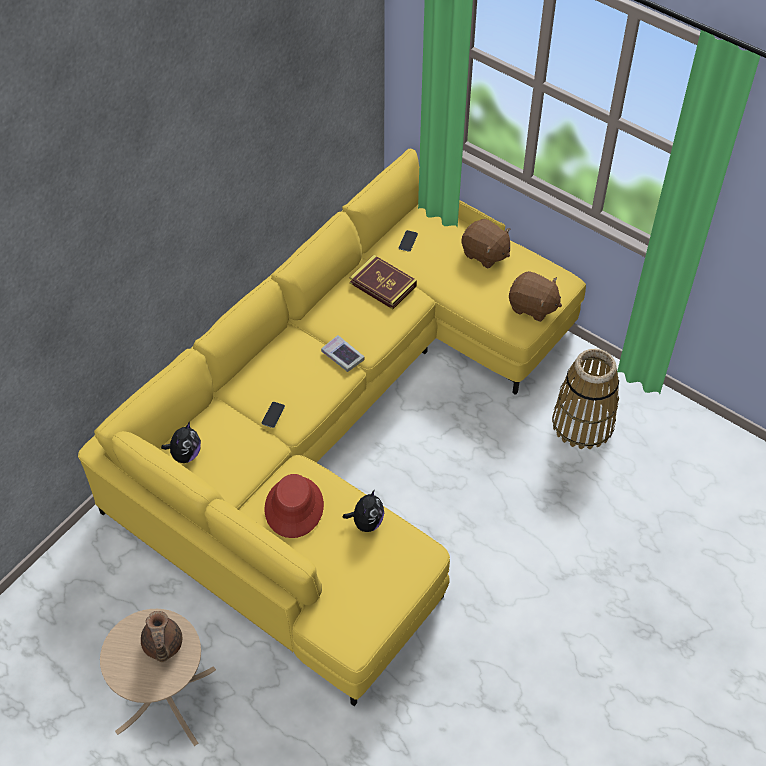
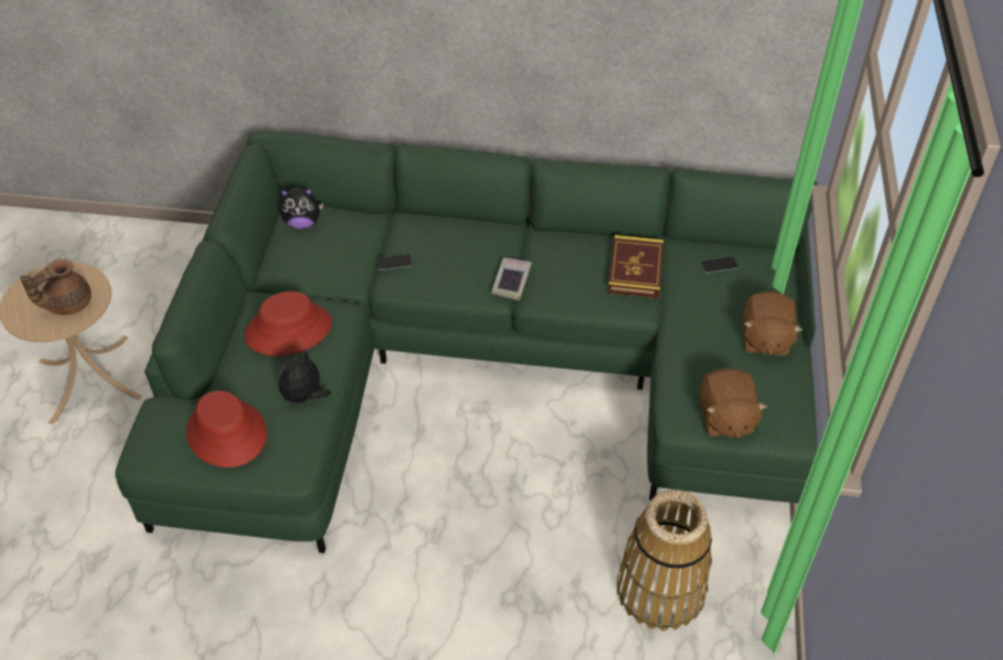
camera: 60 degrees right, 5 degrees down
(343, 427) = (486, 364): yellow sofa -> green sofa
(366, 522) = (304, 397): plush toy -> plush toy turned 135 degrees clockwise
(369, 583) = (226, 433): none -> red hat

